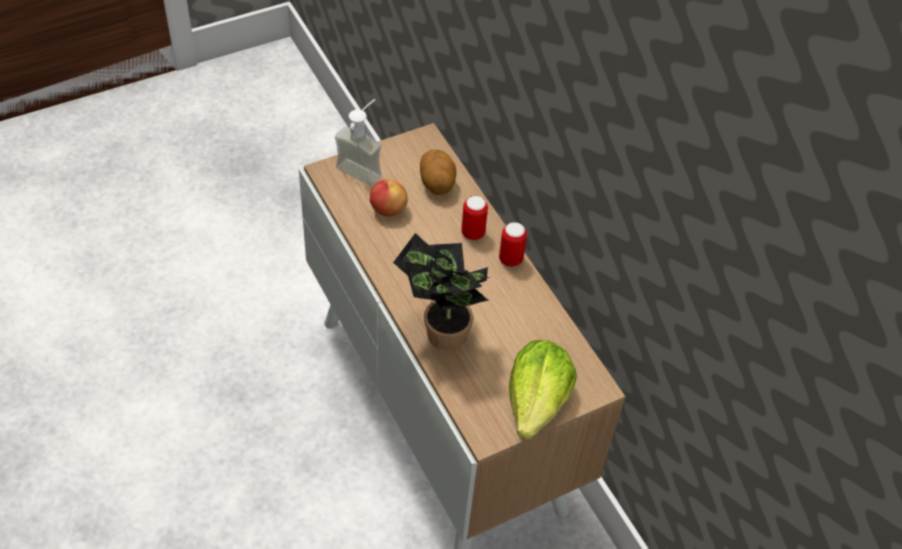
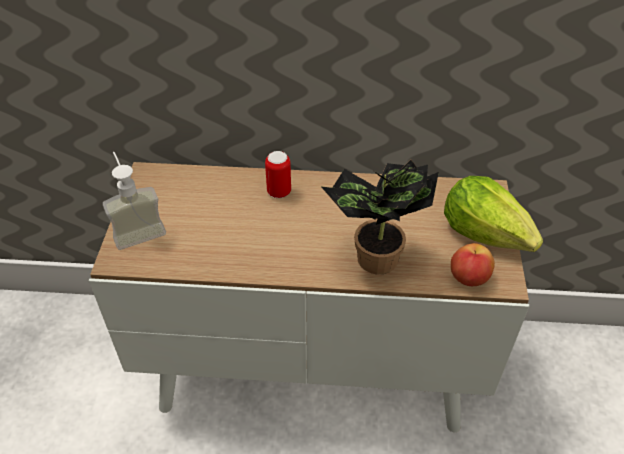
camera: 55 degrees left, 5 degrees down
(388, 209) = (203, 235): apple -> apple (468, 278)
(437, 184) = (204, 189): potato -> none
(510, 259) = (326, 182): can -> none

